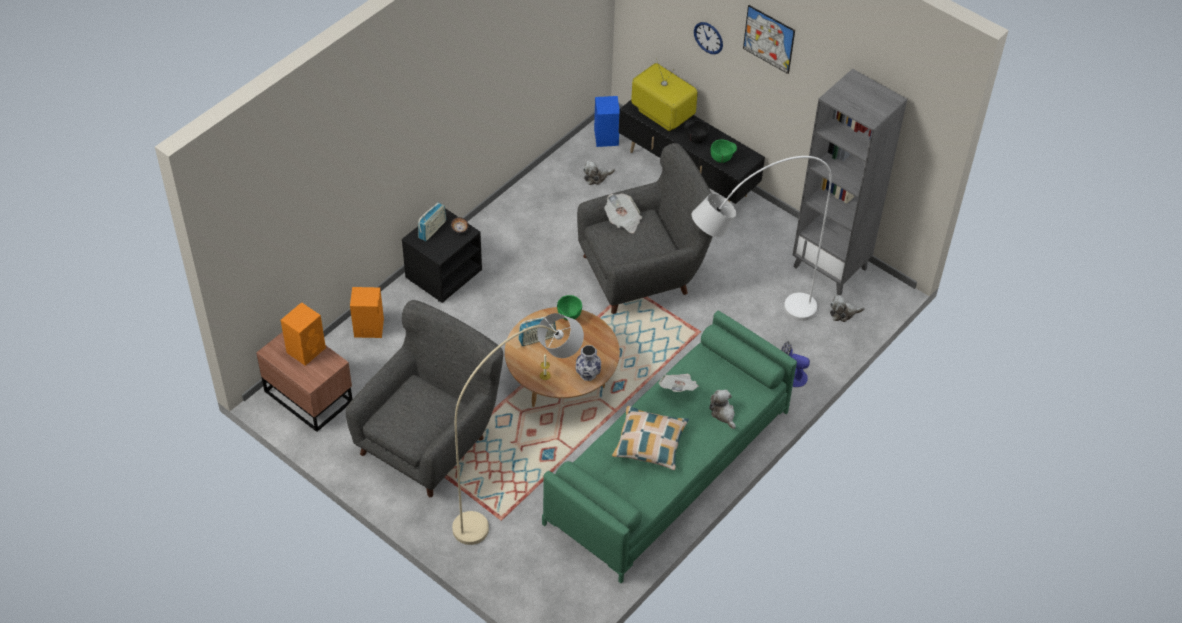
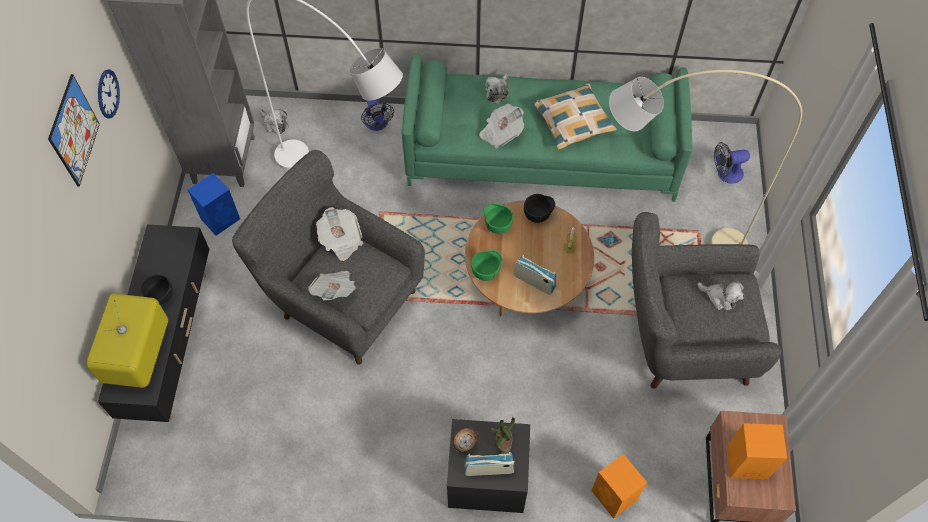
camera: 125 degrees left, 10 degrees up
(441, 245) = (503, 442): none -> potted plant
(534, 581) = (725, 174): none -> fan
(588, 374) = (538, 216): vase -> black bowl
(596, 177) = (235, 426): plush toy -> plush toy (720, 297)
(606, 138) = (163, 459): blue speaker -> blue speaker (221, 218)
(660, 242) = (341, 240): none -> newspaper
(708, 37) = (66, 247): wall clock -> wall clock (108, 94)
(722, 159) = (177, 257): green bowl -> green bowl (497, 226)

